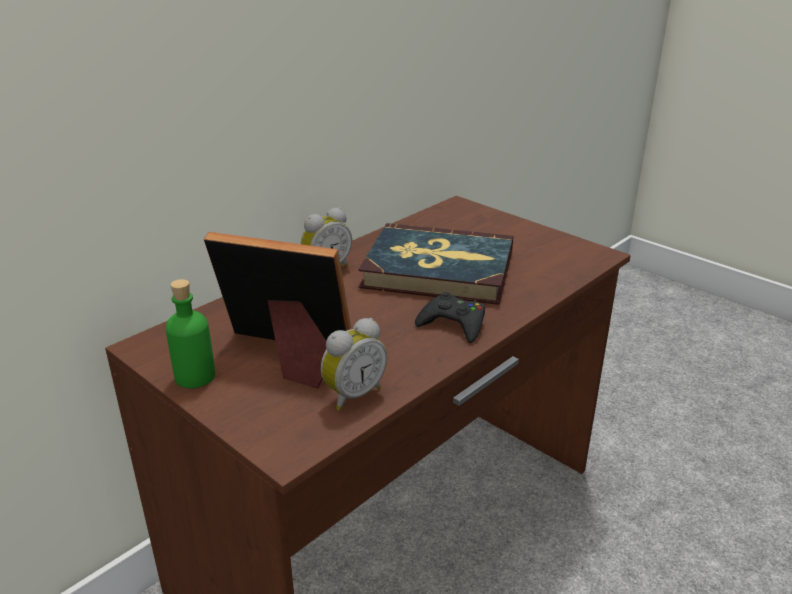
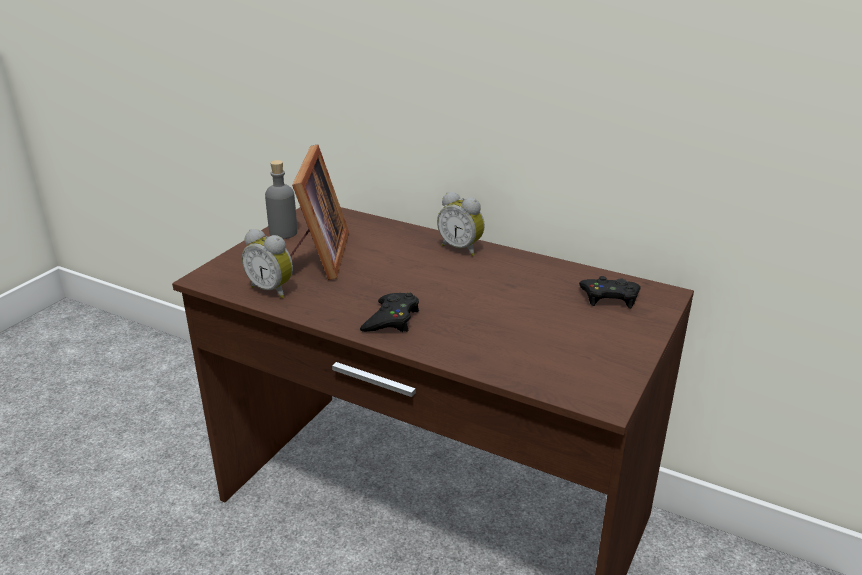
camera: 75 degrees right, 0 degrees up
(195, 376) = (283, 233): green bottle -> grey bottle
(438, 269) = (494, 300): book -> none
(455, 224) = (609, 297): none -> black game controller

